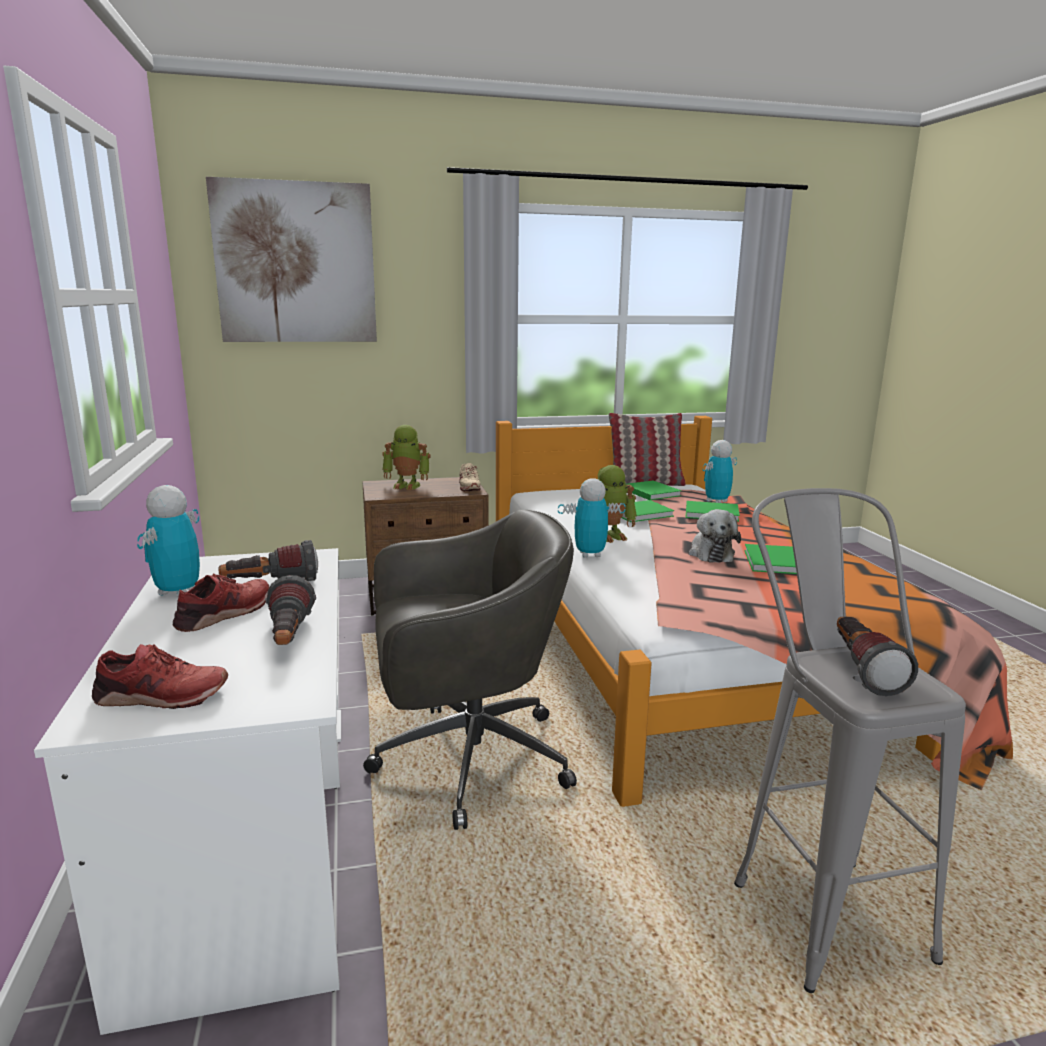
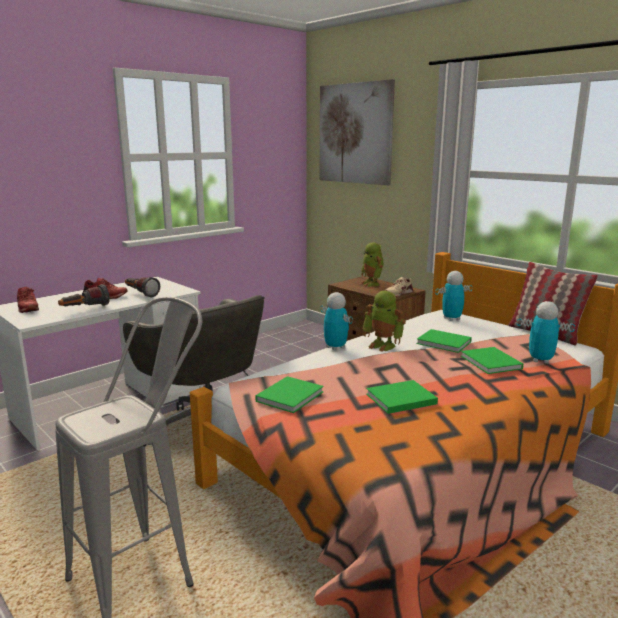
camera: 60 degrees right, 0 degrees up
(178, 592) = (121, 286): toy robot -> toy robot (451, 319)
(650, 492) = (510, 336): green book -> green book (291, 396)
(710, 553) = (386, 376): plush toy -> none
(861, 670) = (115, 414): flashlight -> none

